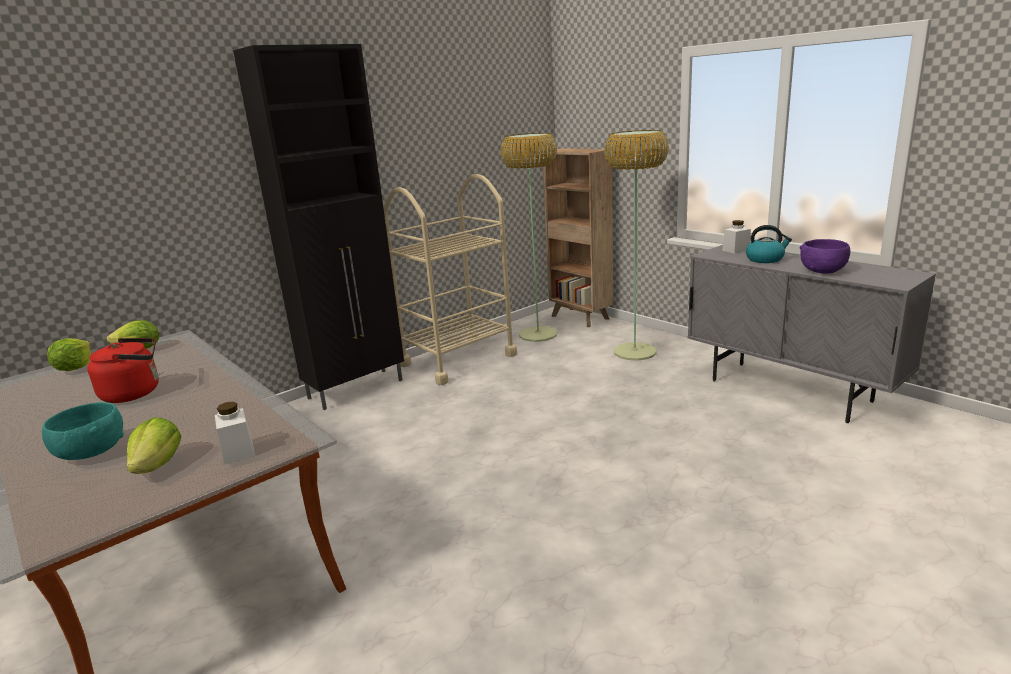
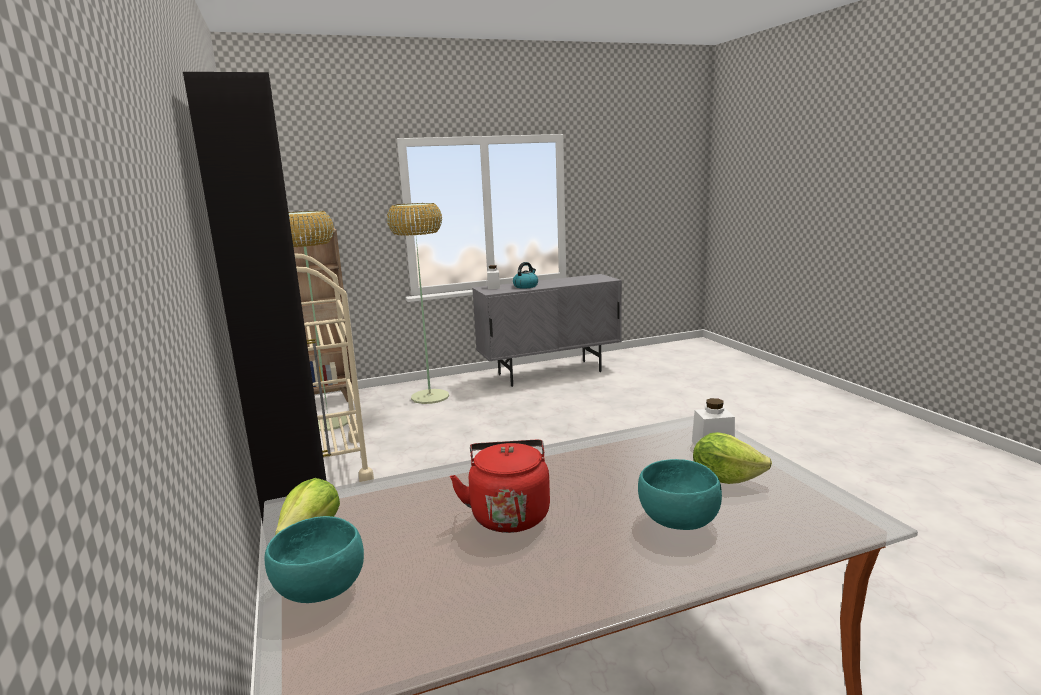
camera: 70 degrees left, 5 degrees down
(74, 368) = (321, 588): lettuce -> turquoise bowl
(822, 271) = (567, 283): purple bowl -> none

